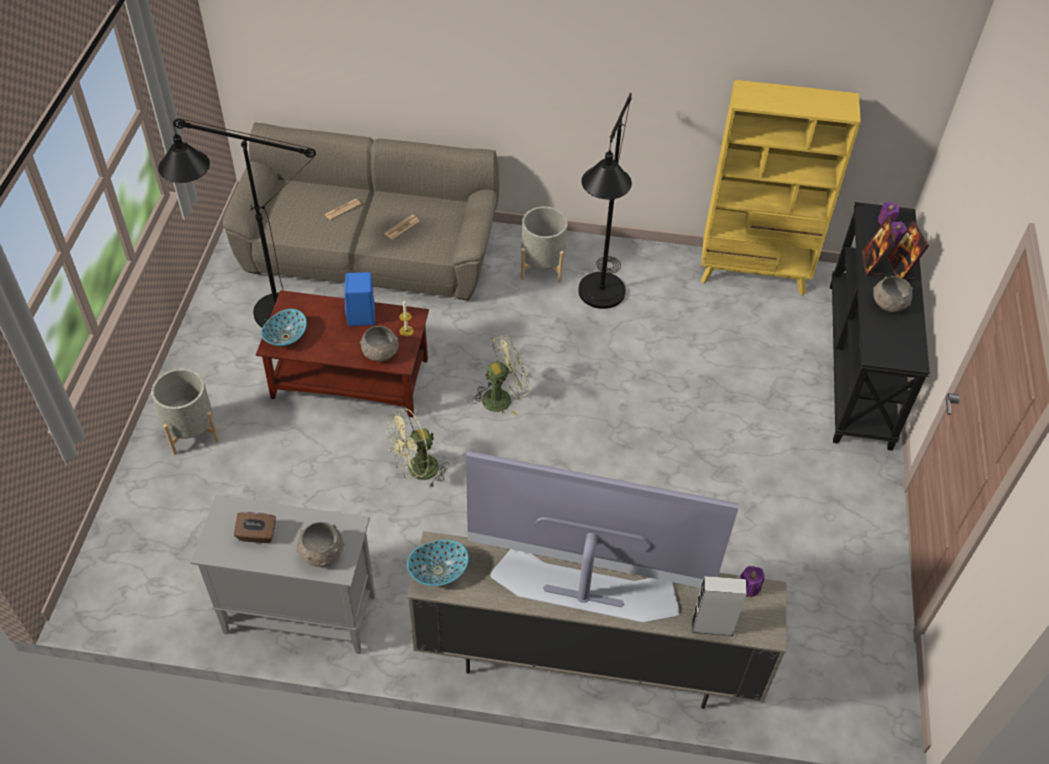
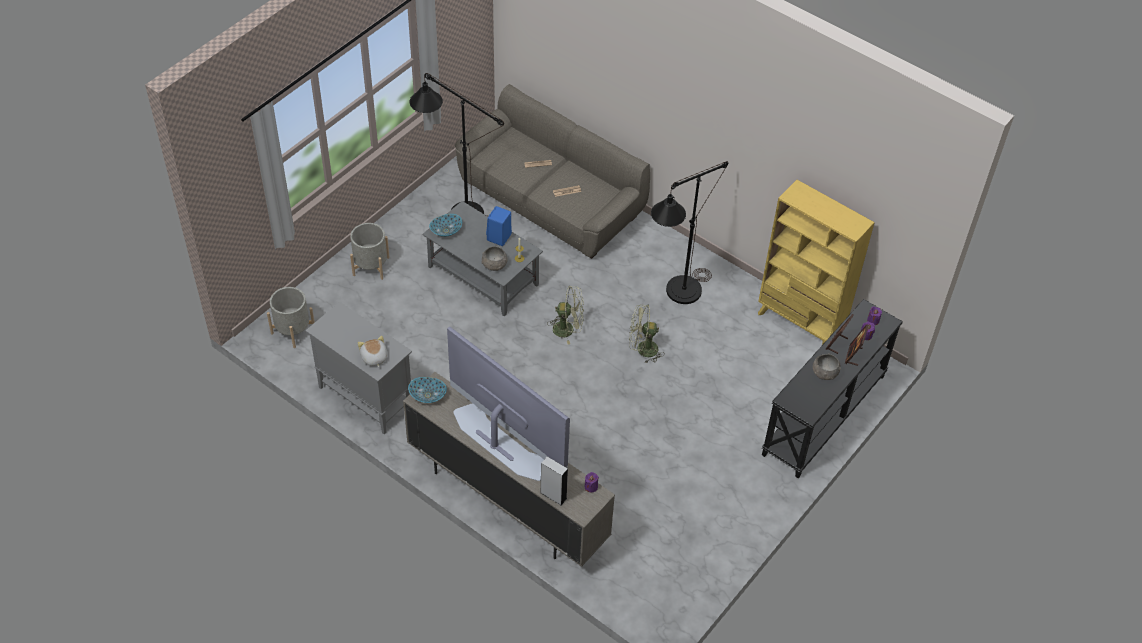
camera: 30 degrees right, 0 degrees up
(257, 535) = (347, 332): brown tissue box -> none
(321, 554) = (374, 358): grey bowl -> plush toy
(352, 378) = (484, 276): brown coffee table -> grey coffee table
(417, 471) = (484, 349): green fan -> green fan (642, 349)
(542, 266) = (656, 257): grey planter -> grey planter (293, 331)

